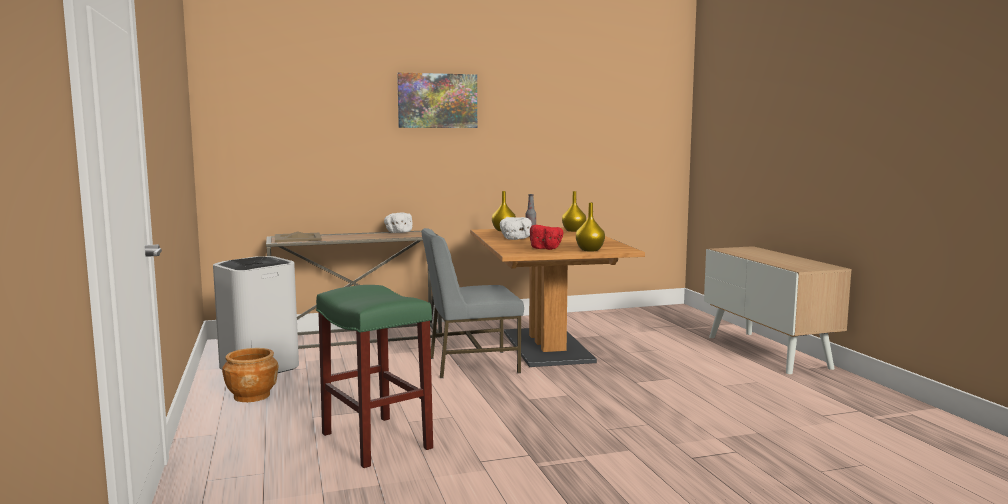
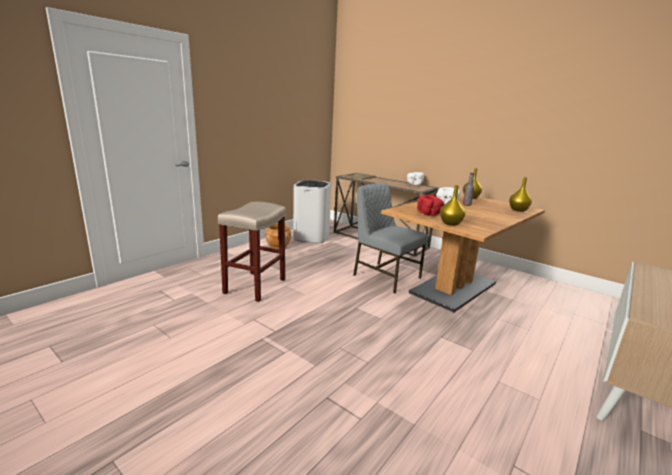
camera: 55 degrees right, 10 degrees up
(377, 441) = (255, 286): green stool -> beige stool
(437, 101) = (460, 97): picture -> none

